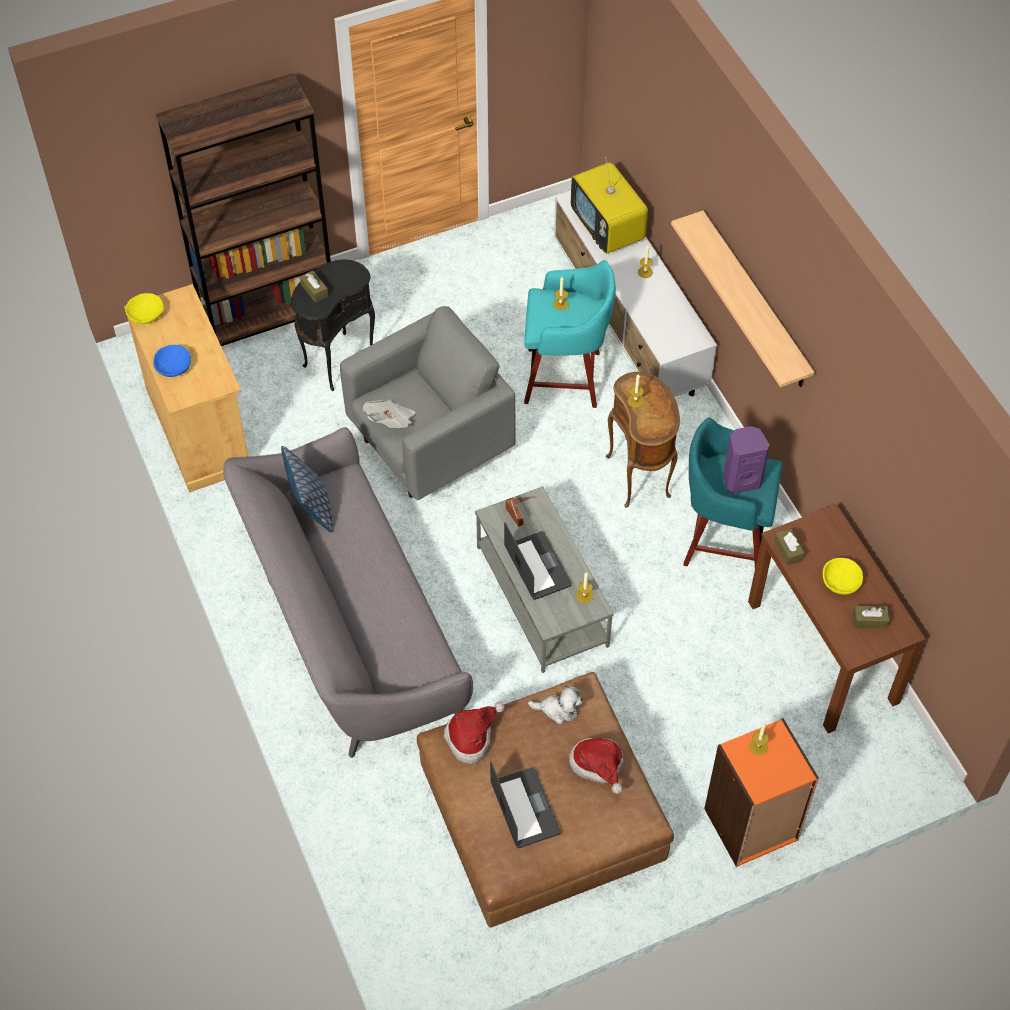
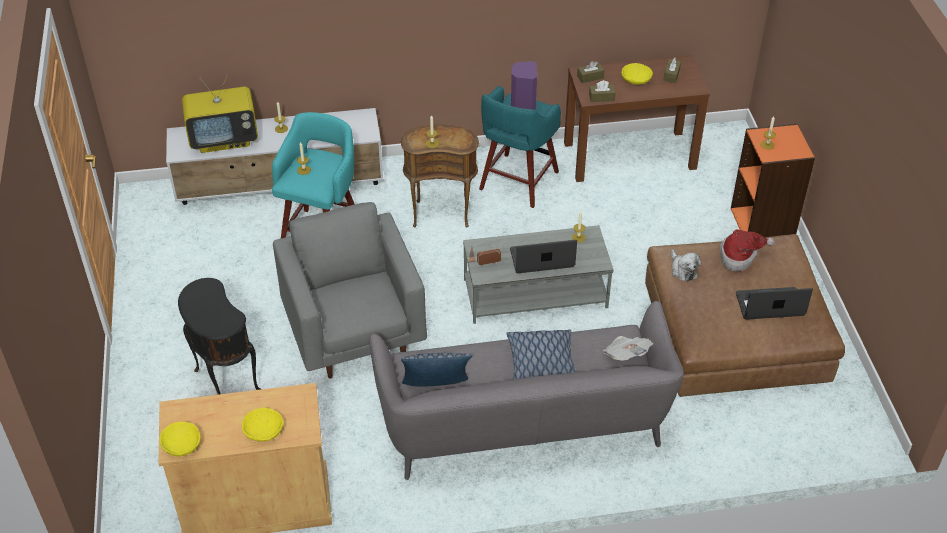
camera: 75 degrees left, 10 degrees down
(173, 367) = (263, 431): blue bowl -> yellow bowl
(268, 314) = (140, 425): brown bookcase -> none
(314, 290) = (209, 318): brown tissue box -> brown tissue box (590, 77)
(369, 594) = (542, 363): none -> pillow
(391, 421) = (364, 314): newspaper -> newspaper (626, 355)
(471, 737) = (699, 324): hat -> none
(558, 709) = (683, 270): plush toy -> plush toy turned 135 degrees clockwise
(754, 301) = (410, 24): shelf -> none

